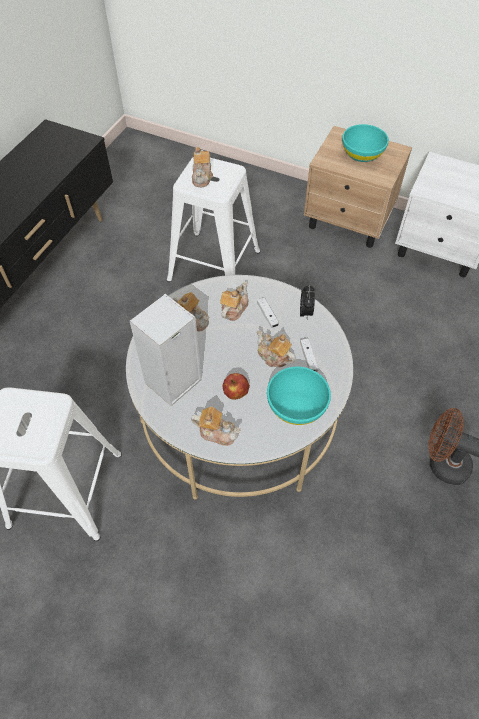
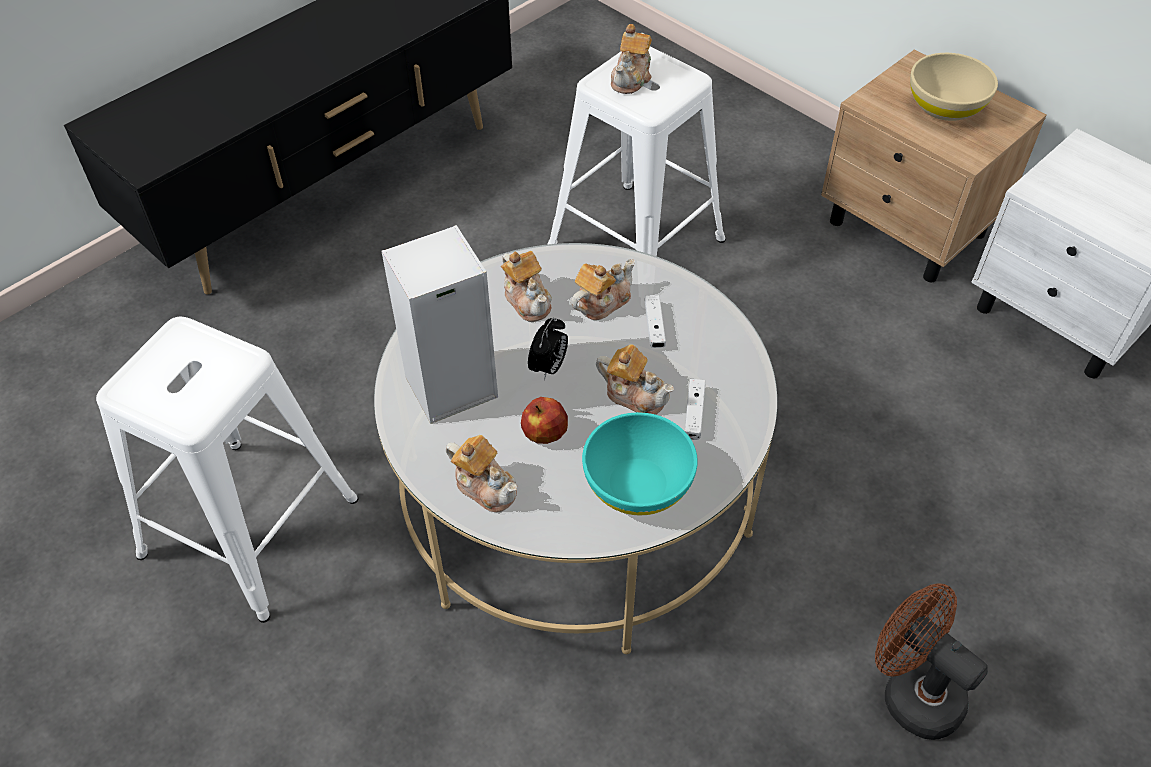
camera: 20 degrees right, 5 degrees down
(273, 356) = (634, 395): teapot -> teapot turned 150 degrees clockwise
(305, 312) = (723, 339): alarm clock -> alarm clock (549, 368)
(362, 154) = (945, 106): turquoise bowl -> beige bowl

